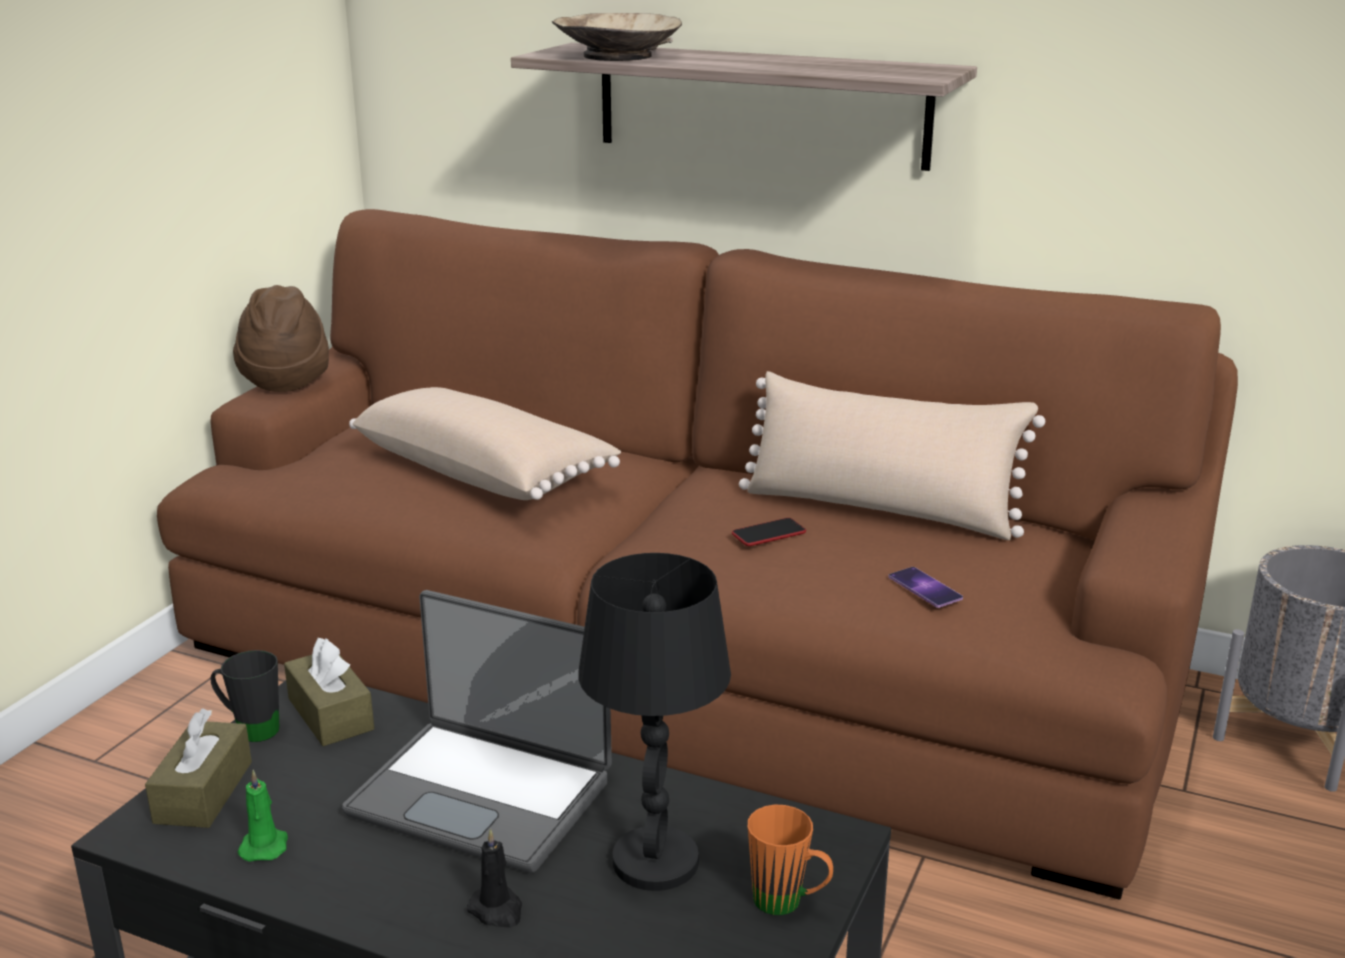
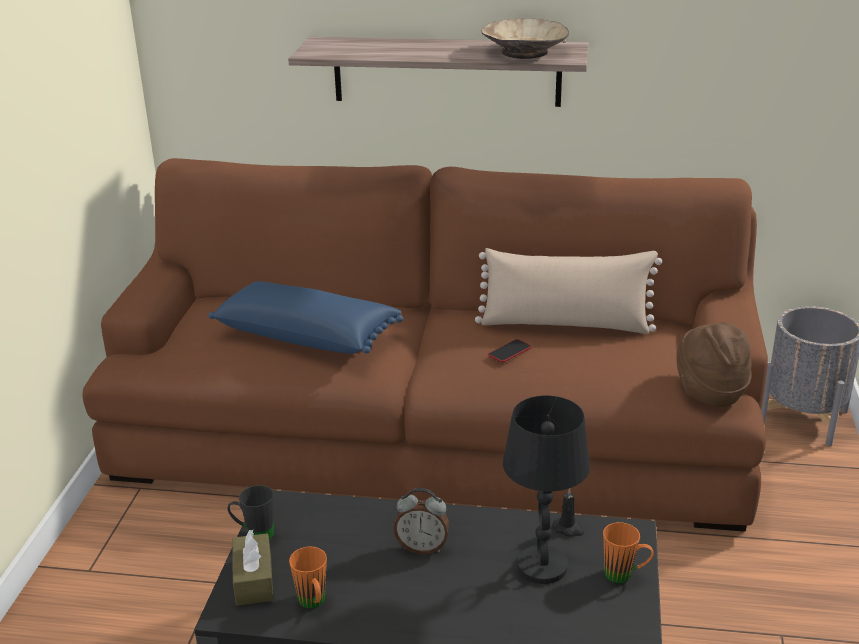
camera: 15 degrees left, 5 degrees up
(264, 845) = (314, 604): green candle -> orange mug
(286, 379) = (140, 287): brown hat -> brown hat (709, 391)
(330, 714) = (298, 515): brown tissue box -> none
(483, 794) = (422, 547): laptop -> alarm clock
(484, 472) = (308, 335): beige pillow -> blue pillow
(497, 910) = (472, 613): black candle -> black candle (568, 529)
(616, 56) = (358, 51): beige bowl -> beige bowl (524, 52)
(925, 587) = (617, 373): phone -> none

